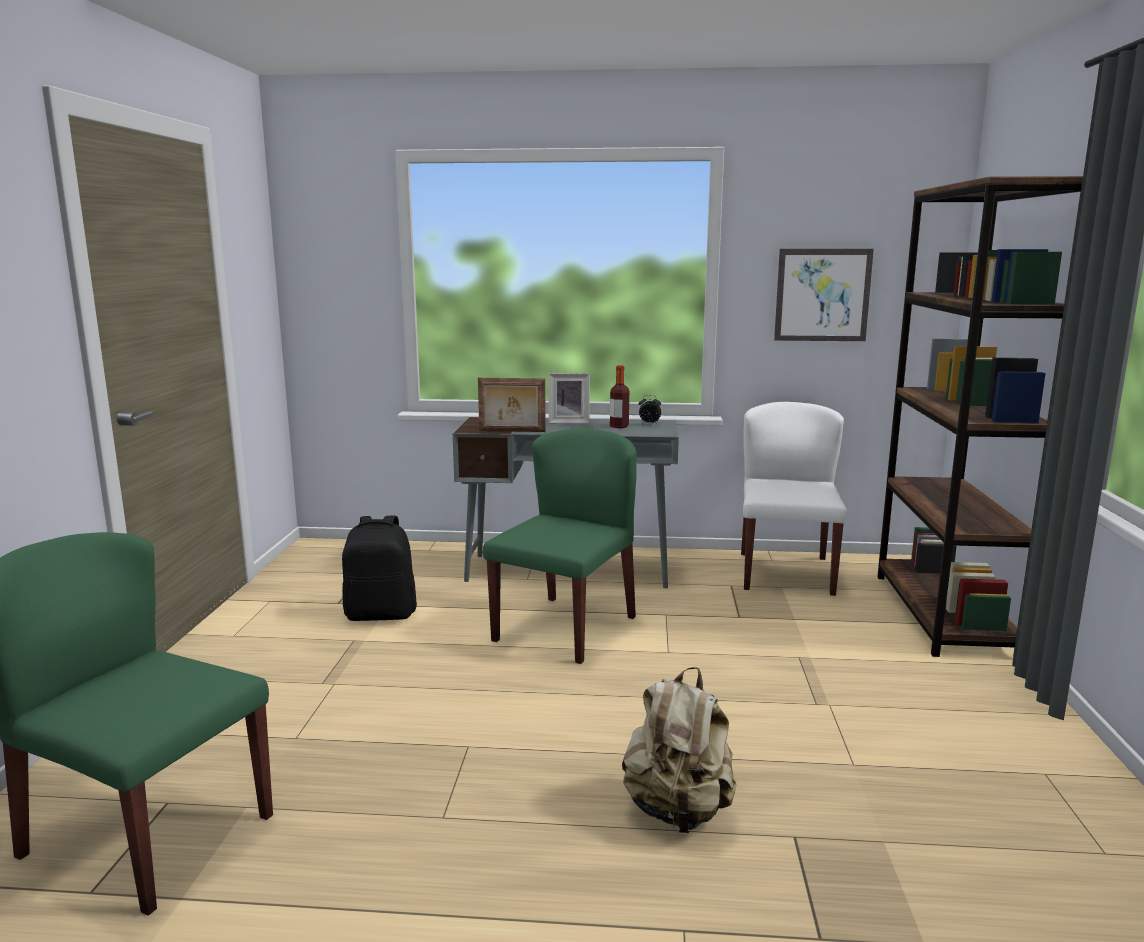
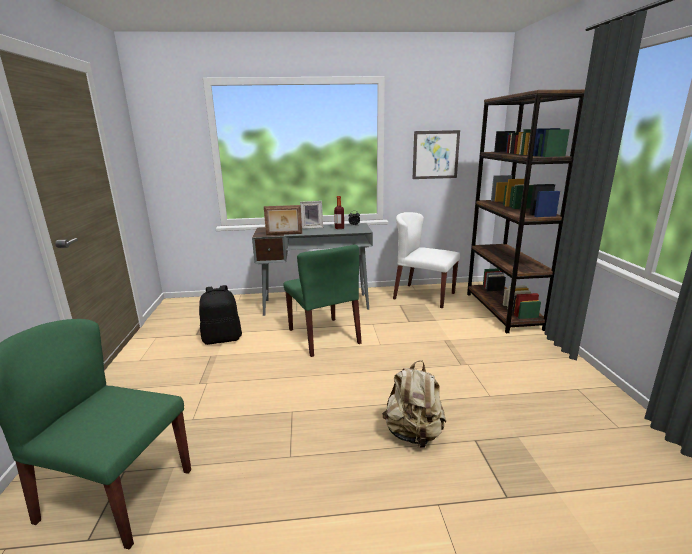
camera: 10 degrees left, 5 degrees up
(565, 628) = (324, 336): green chair -> green chair turned 135 degrees clockwise
(785, 572) = (423, 296): white chair -> white chair turned 60 degrees counterclockwise

